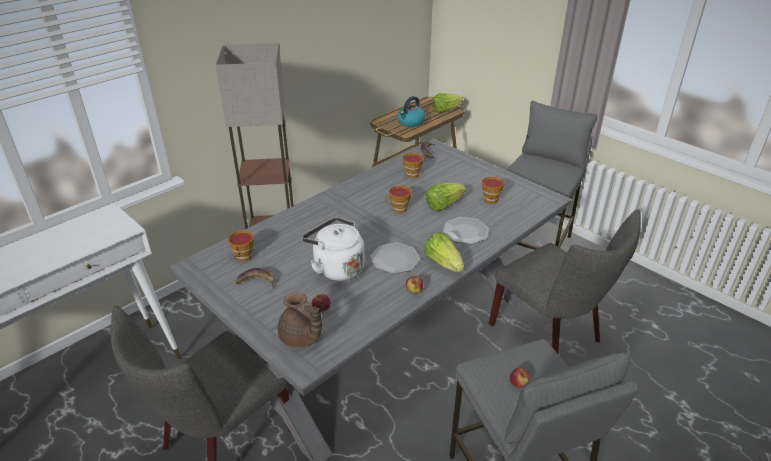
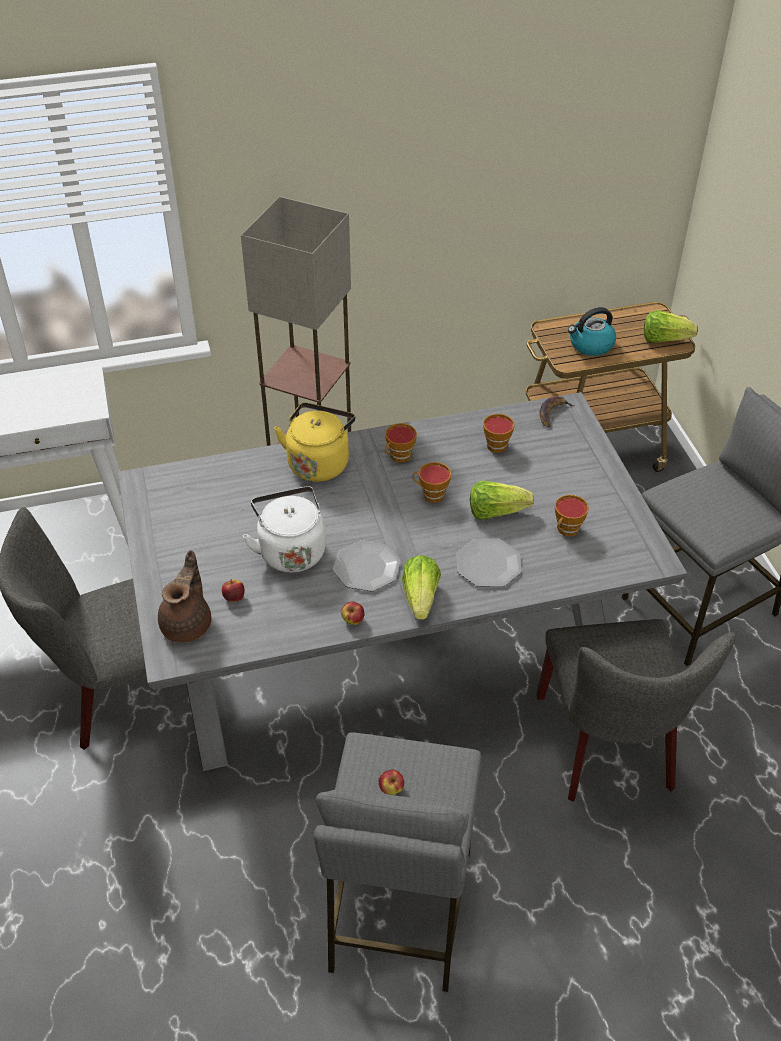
camera: 30 degrees right, 10 degrees up
(243, 258) = (200, 493): cup -> cup (399, 457)
(257, 281) = (193, 530): banana -> none
(301, 338) = (188, 624): brown teapot -> brown teapot turned 150 degrees counterclockwise
(312, 215) = (319, 462): none -> yellow kettle

